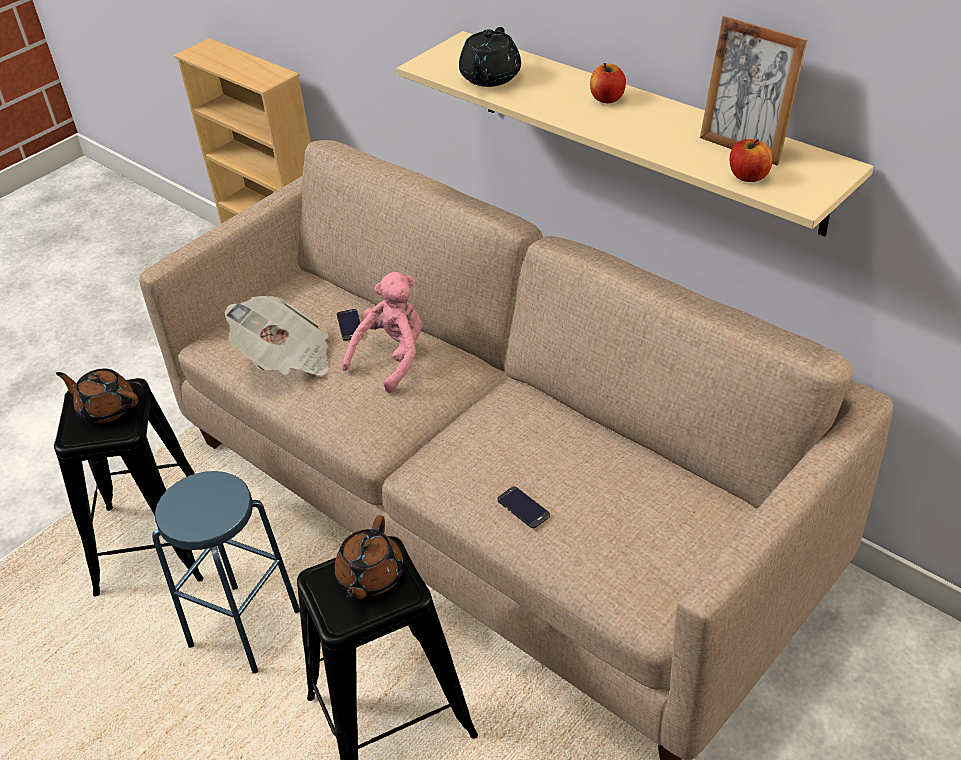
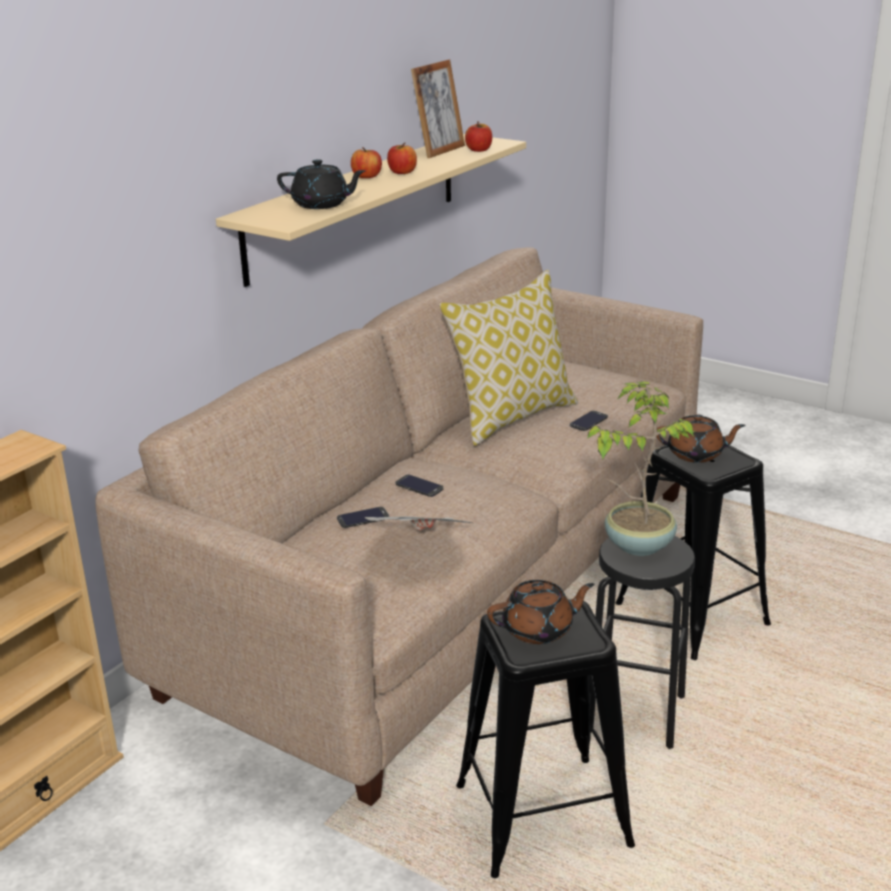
camera: 100 degrees left, 15 degrees down
(106, 408) = (539, 629): brown teapot -> brown teapot turned 120 degrees counterclockwise
(218, 500) = (637, 544): none -> potted plant
(245, 628) = (635, 714): blue stool -> black stool
(393, 358) = (419, 486): pink plush toy -> phone
(550, 440) = (512, 416): none -> pillow
(624, 120) = (402, 172): none -> apple

